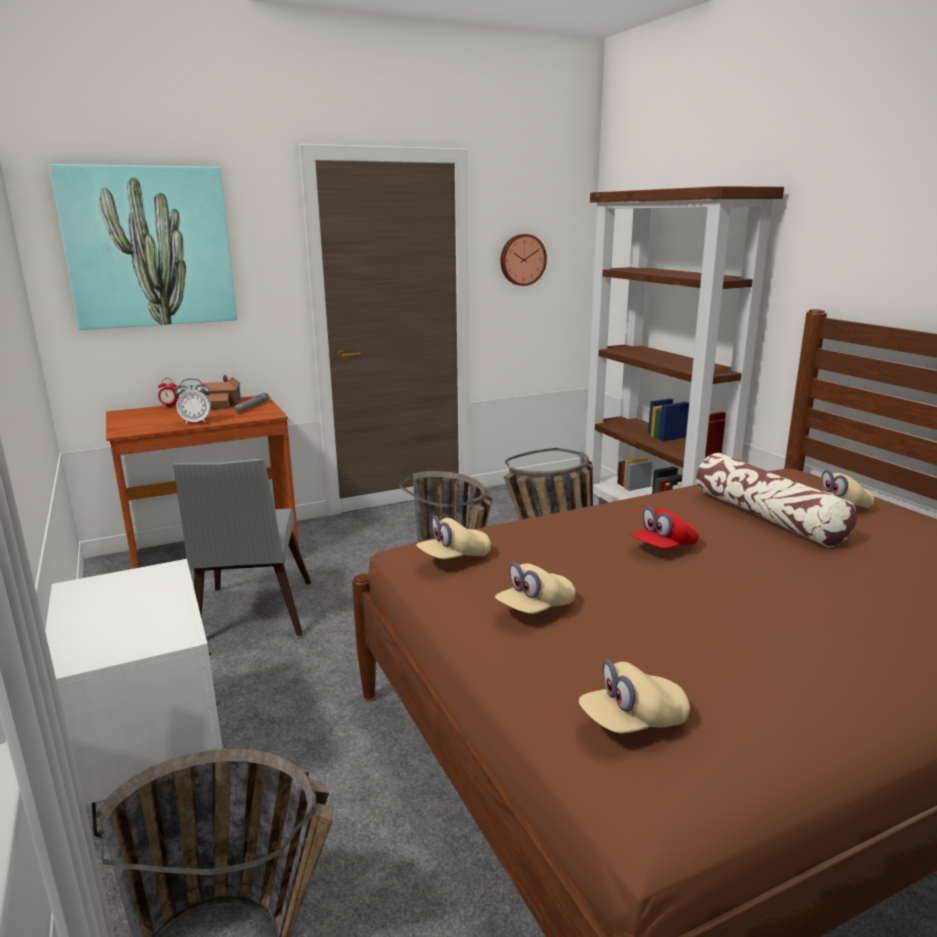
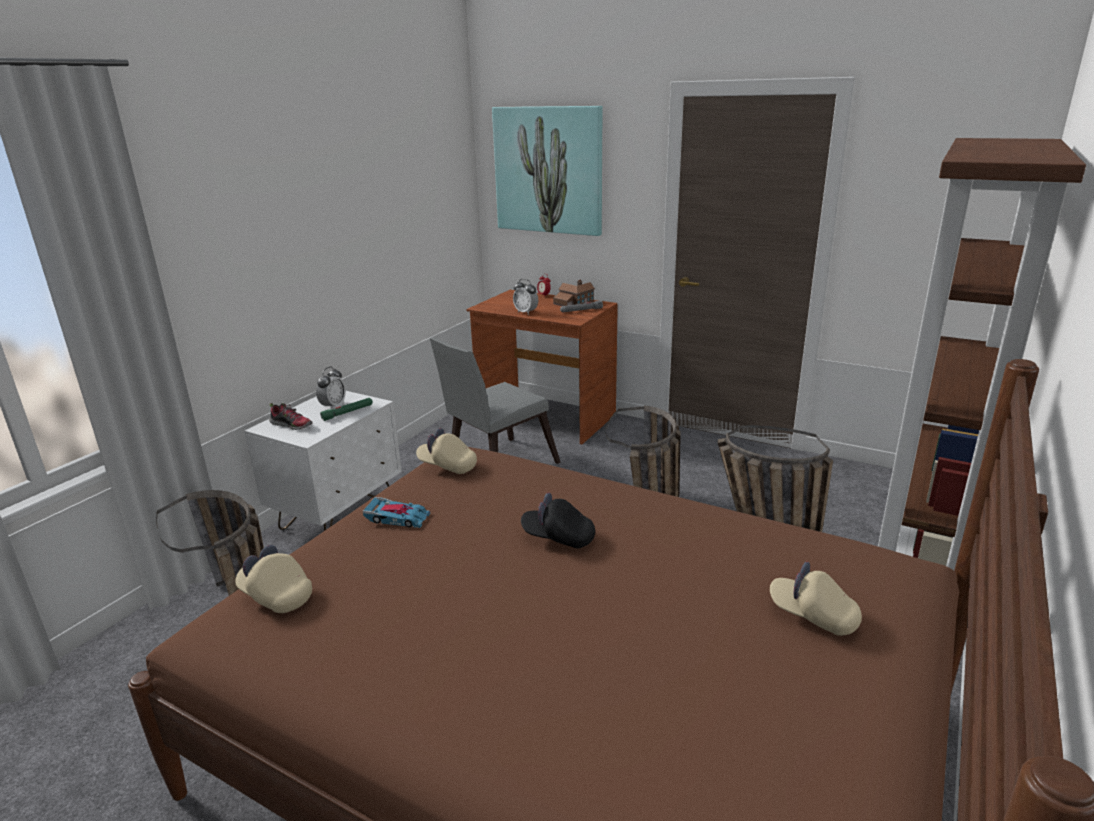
camera: 55 degrees right, 5 degrees up
(110, 639) = (292, 425): none -> shoe
(114, 596) = (333, 406): none -> alarm clock
(158, 591) = (348, 412): none -> green flashlight
(522, 259) = (914, 209): wall clock -> none
(535, 608) = (397, 517): beige cap -> toy car
(663, 547) = (558, 537): red cap -> black cap
(767, 517) = (708, 574): pillow -> none

